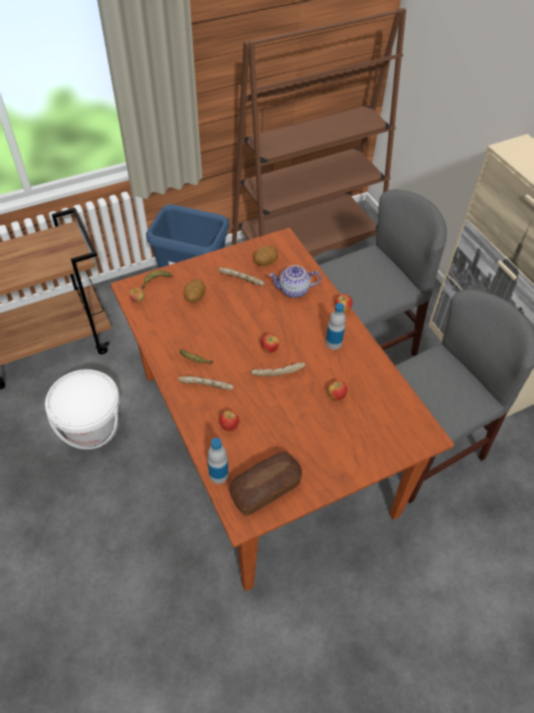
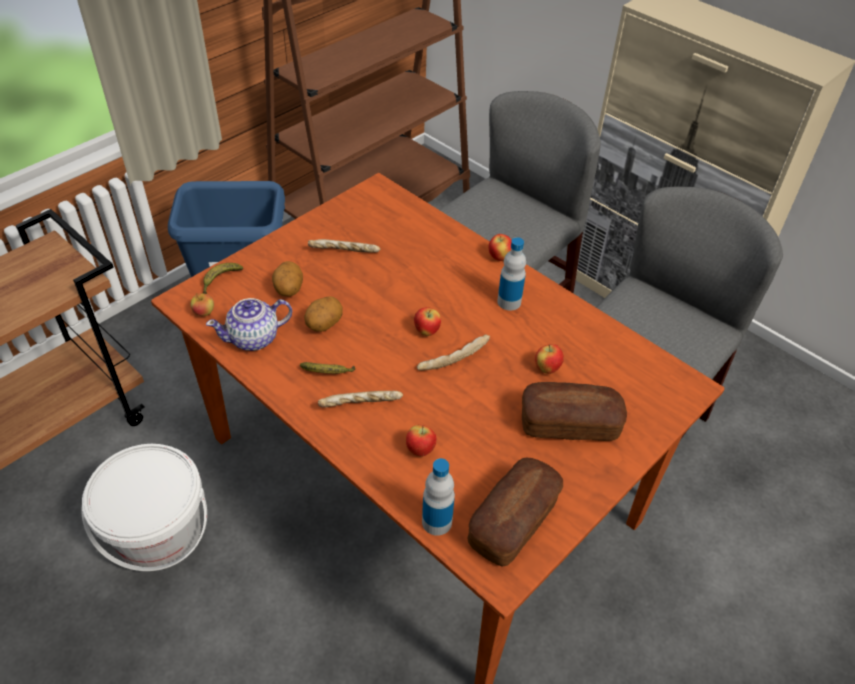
camera: 20 degrees left, 5 degrees down
(265, 262) = (367, 222): potato -> potato (324, 324)
(294, 290) = (424, 248): teapot -> teapot (254, 338)
(332, 438) = (569, 424): none -> bread

